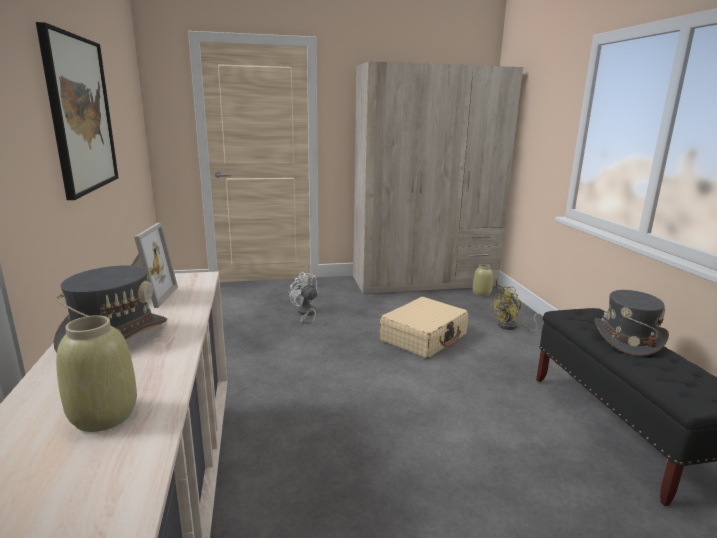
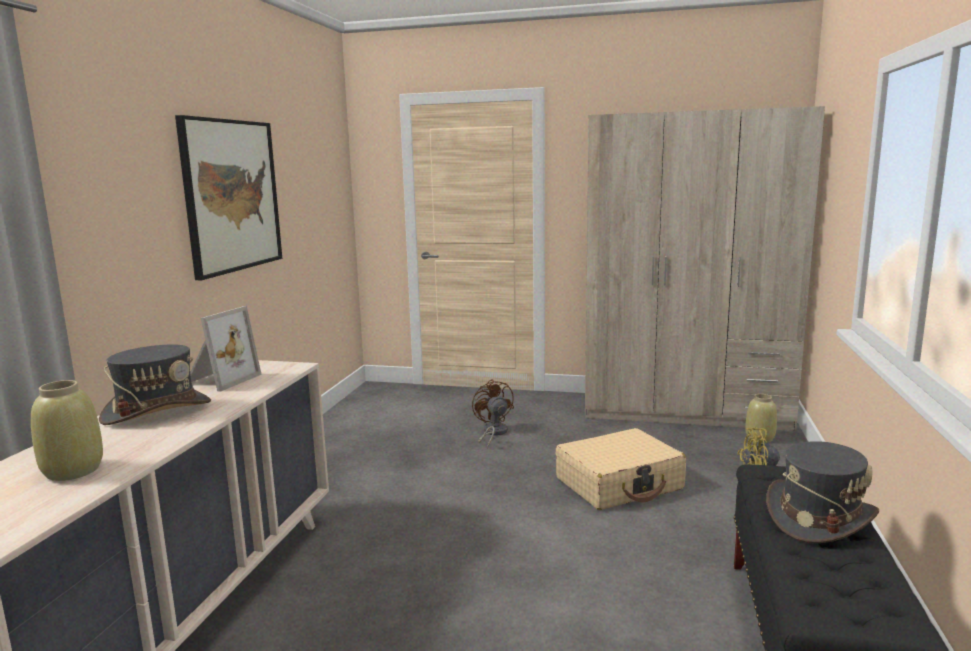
camera: 25 degrees right, 5 degrees down
(306, 313) = (493, 433): white fan -> brown fan

